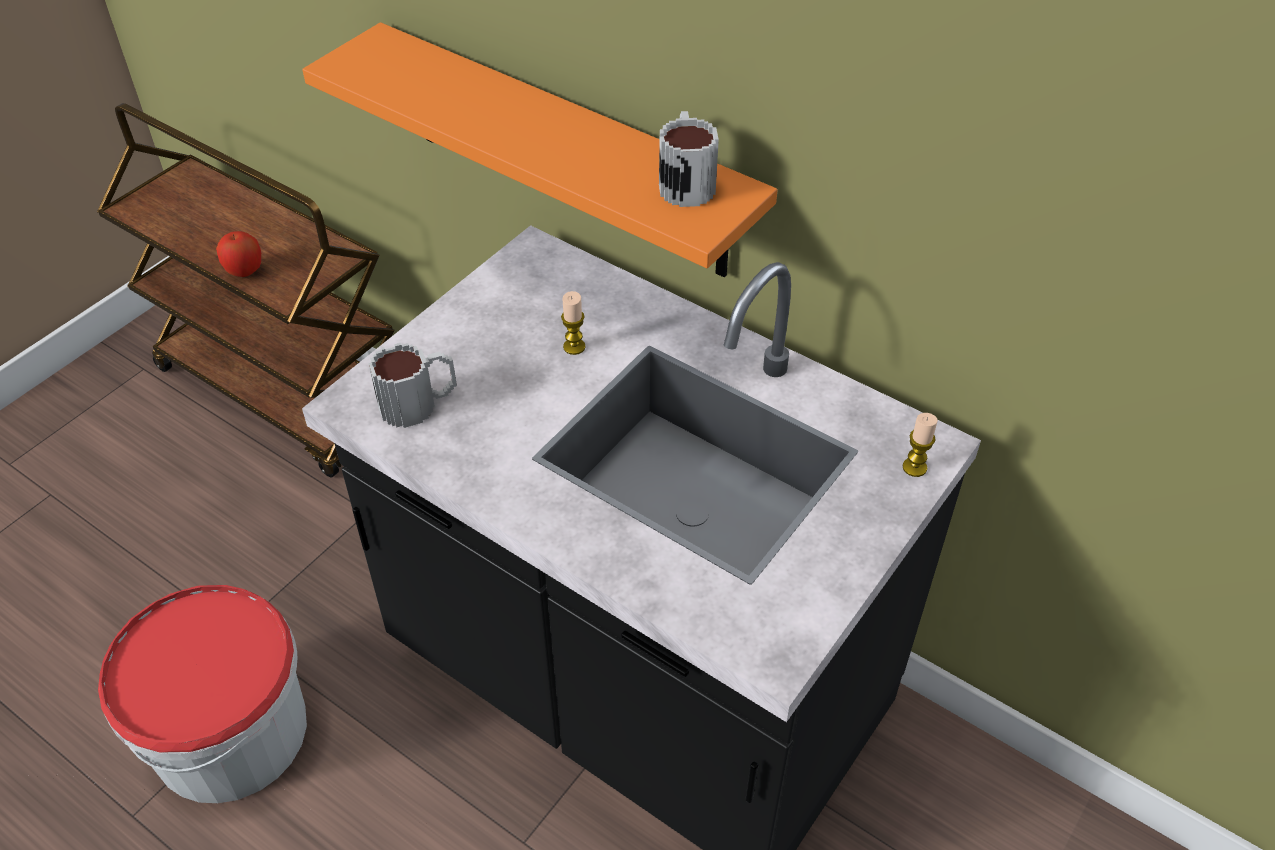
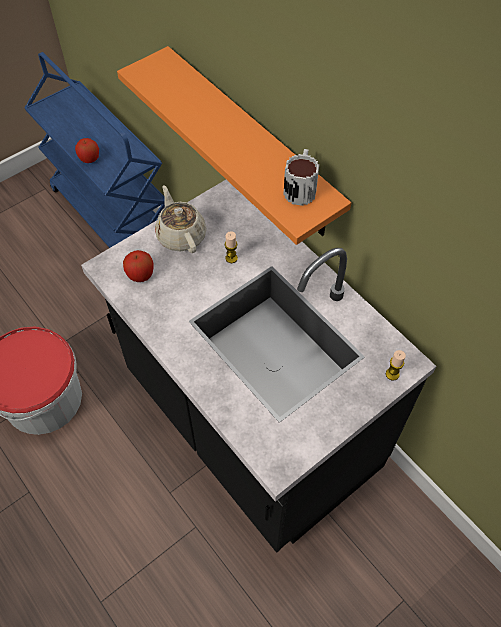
camera: 15 degrees right, 10 degrees up
(286, 391) = (113, 216): brown cart -> blue cart
(419, 403) = (140, 275): mug -> apple
(472, 328) = (181, 235): none -> beige teapot

